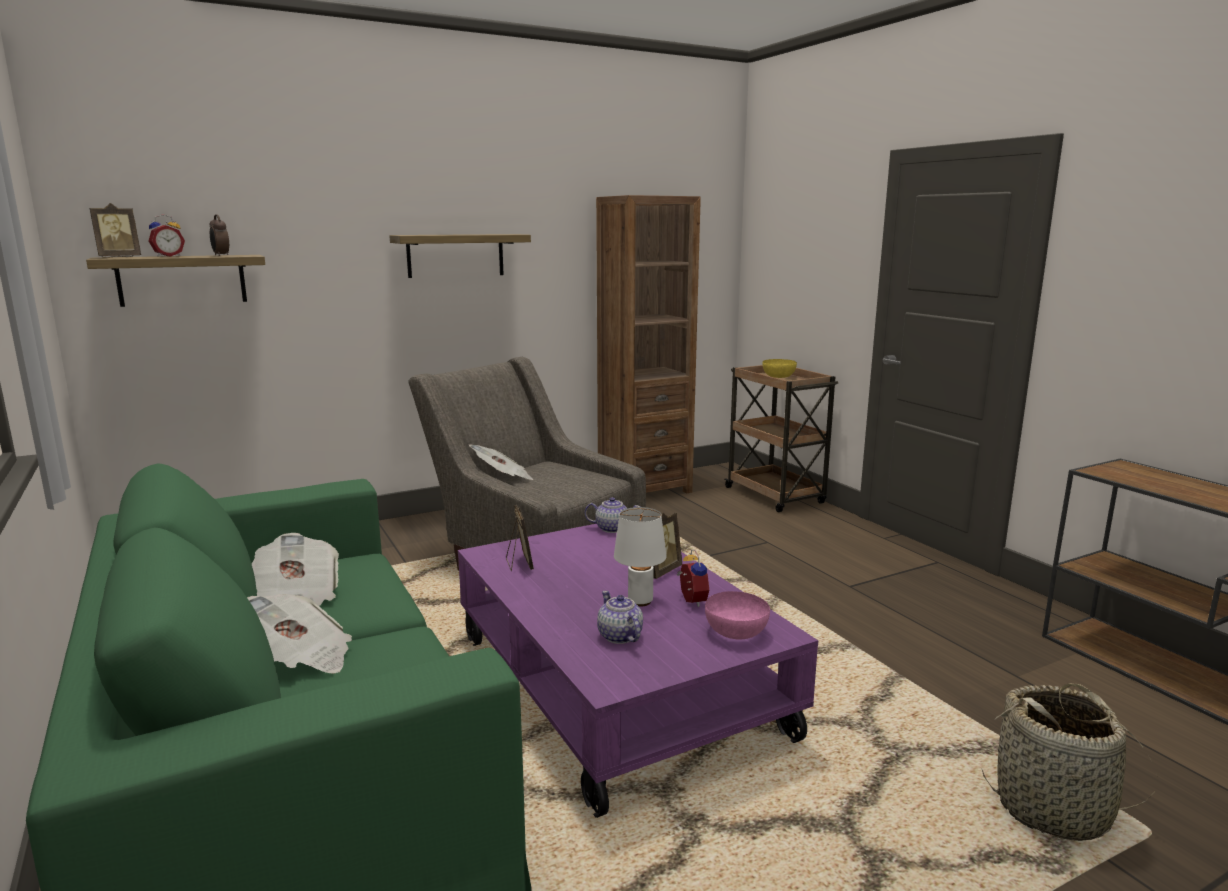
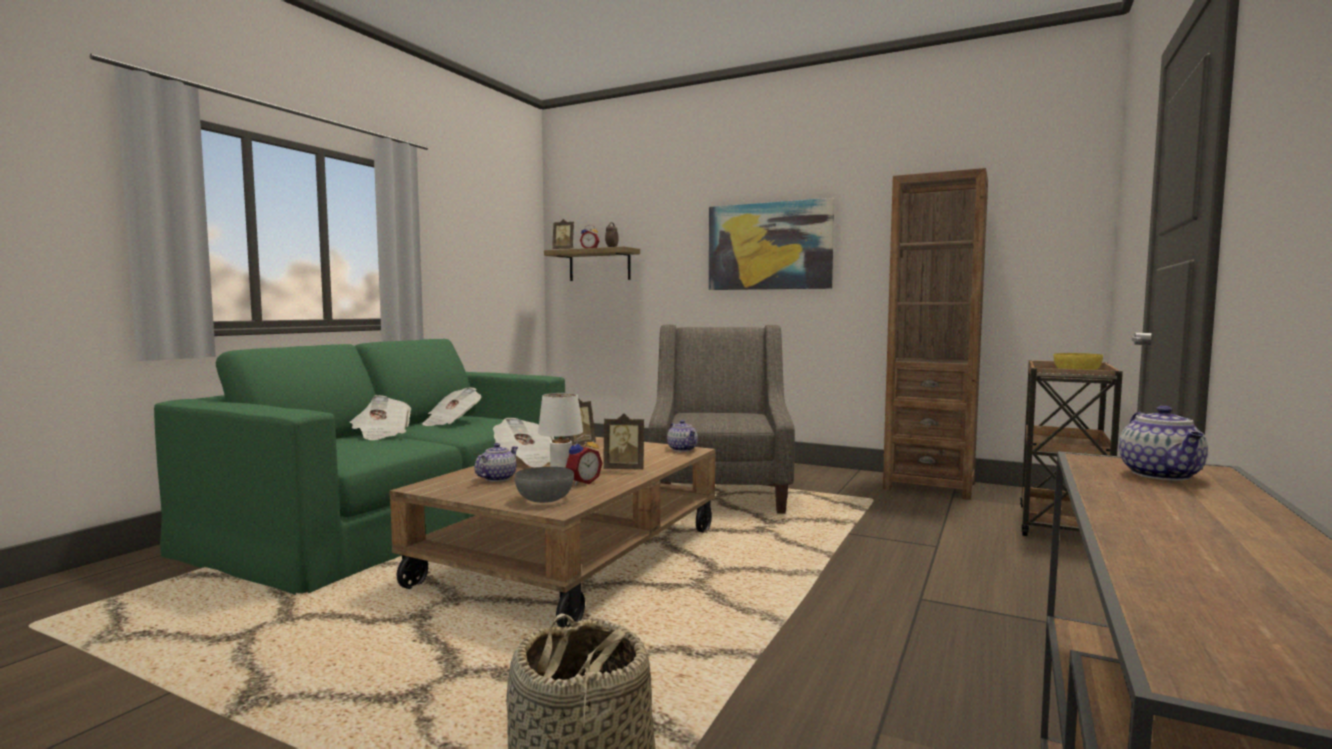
camera: 55 degrees right, 10 degrees down
(455, 255) = (769, 246): shelf -> picture
(503, 478) = (695, 412): newspaper -> newspaper (527, 460)
(614, 686) = (573, 556): purple coffee table -> brown coffee table
(735, 631) = (544, 499): pink bowl -> grey bowl
(1141, 475) = (1162, 475): none -> teapot

